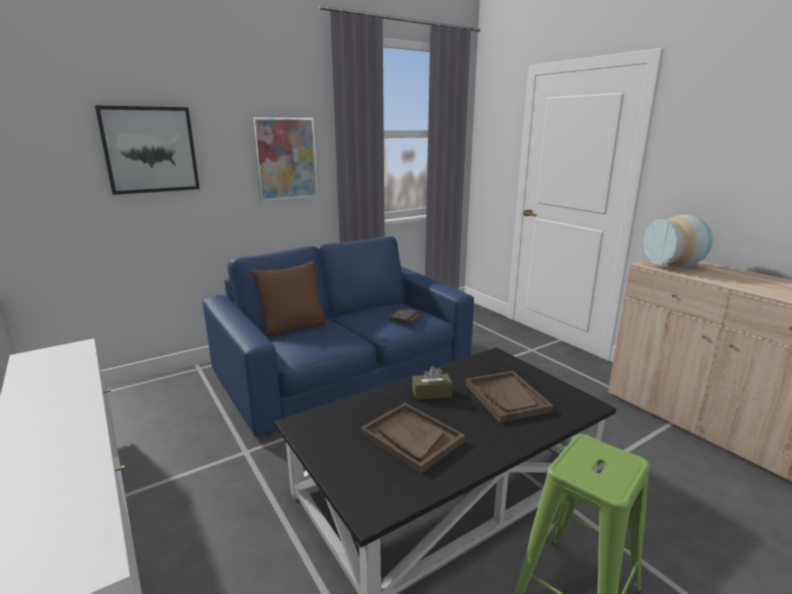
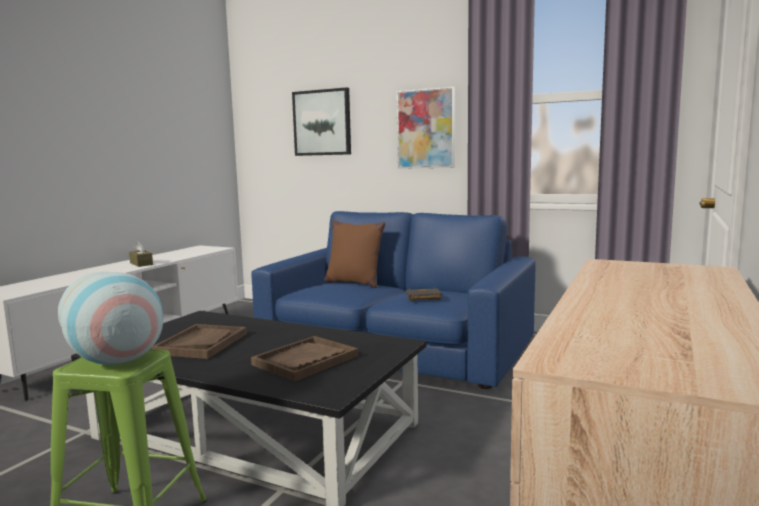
camera: 60 degrees right, 10 degrees down
(431, 393) = (283, 336): brown tissue box -> brown tissue box (141, 264)
(675, 266) = (644, 271): vase -> vase (118, 361)

